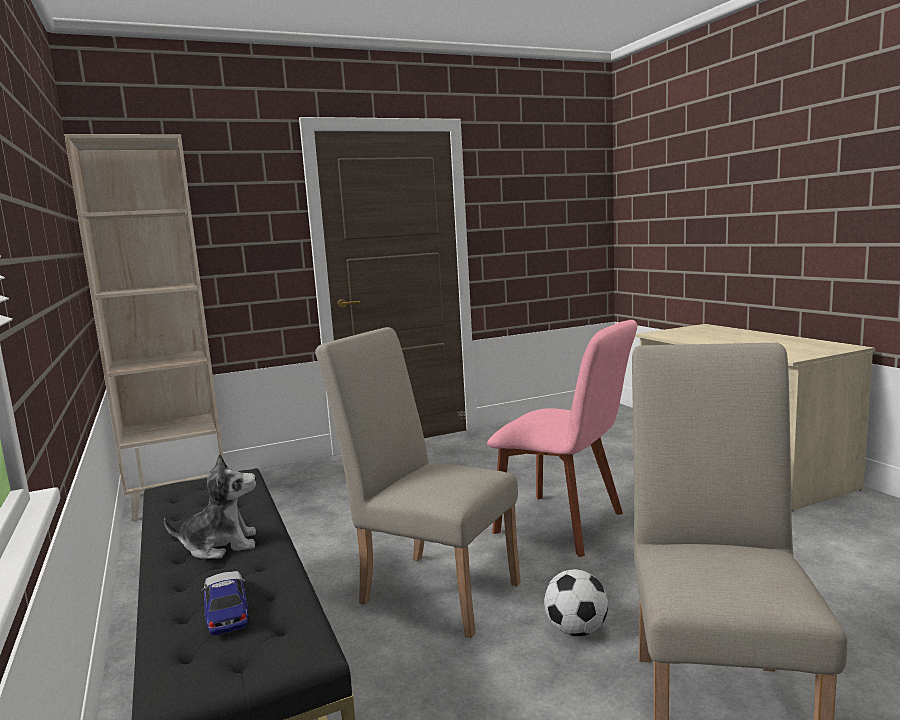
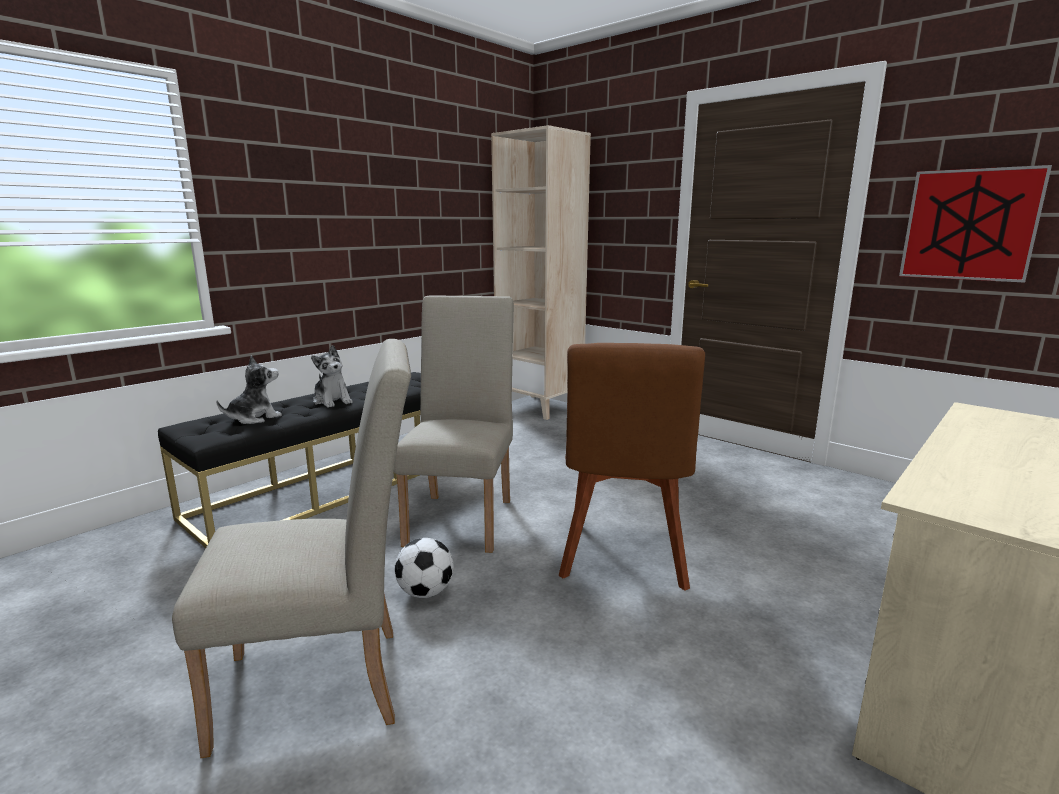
camera: 65 degrees right, 5 degrees up
(226, 610) = (254, 418): toy car -> plush toy
(525, 233) = (969, 225): none -> picture
(565, 525) = (624, 557): pink chair -> brown chair

